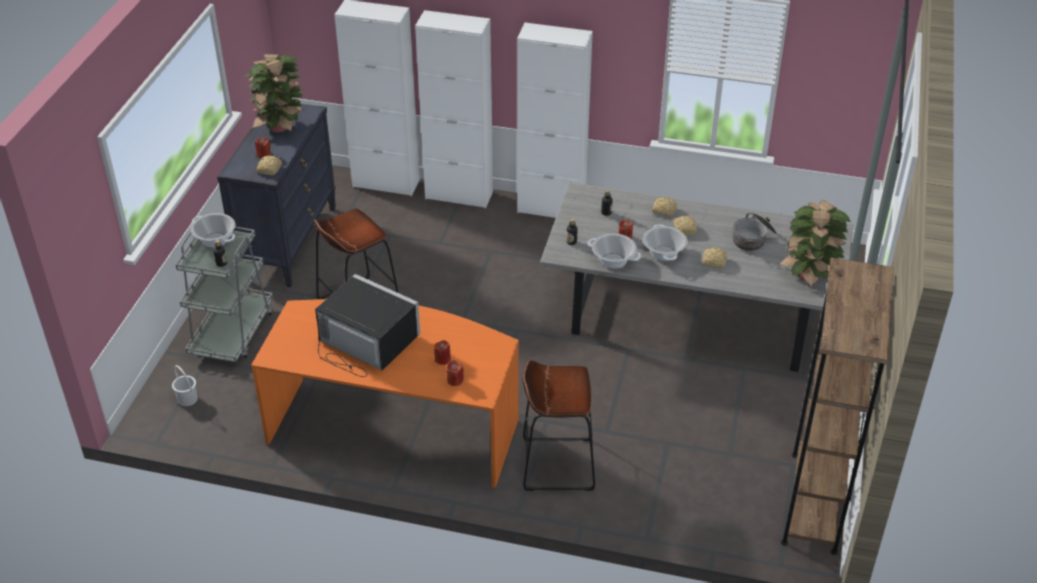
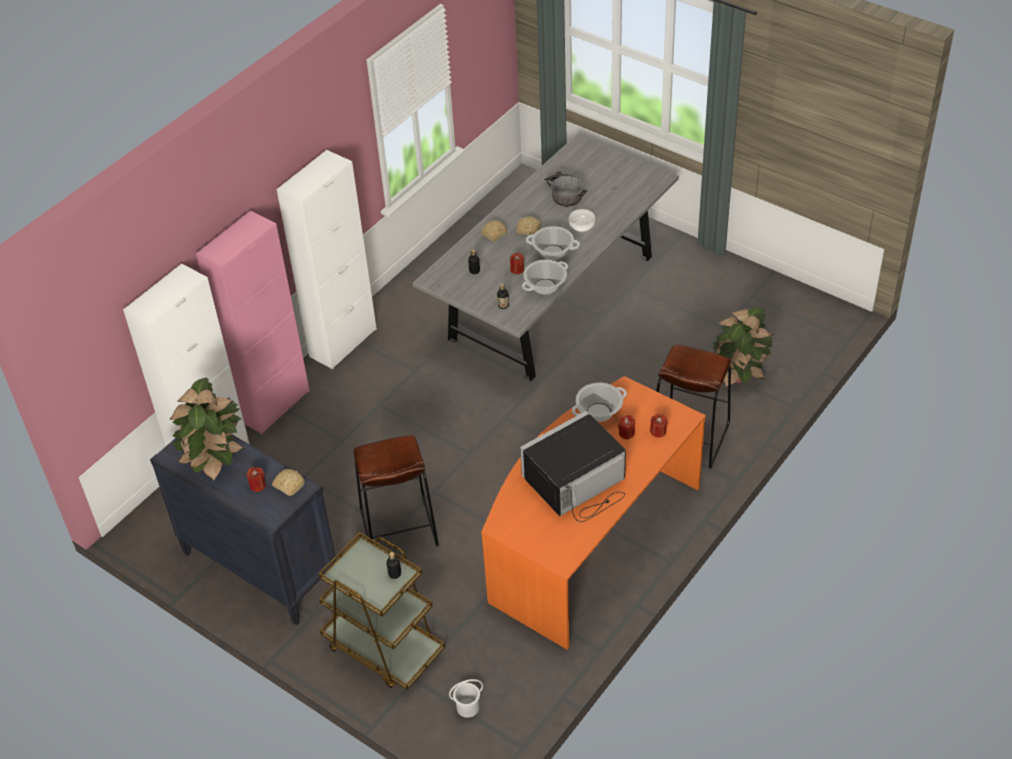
camera: 65 degrees left, 5 degrees up
(215, 240) = (350, 572): cooking pot -> cooking pot (599, 412)
(232, 332) = (383, 647): grey cart -> brown cart
(459, 195) = (274, 405): white cabinet -> pink cabinet
(715, 262) = (582, 226): bread -> bowl
(808, 277) = (630, 180): potted plant -> potted plant (739, 377)
(813, 502) = (794, 298): brown bookcase -> none

